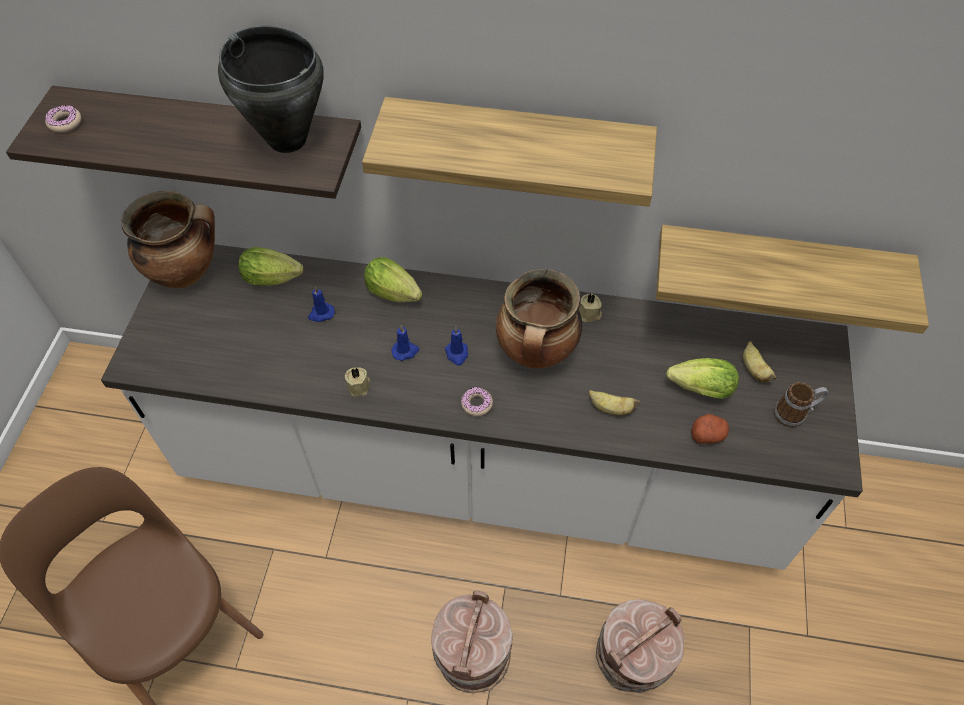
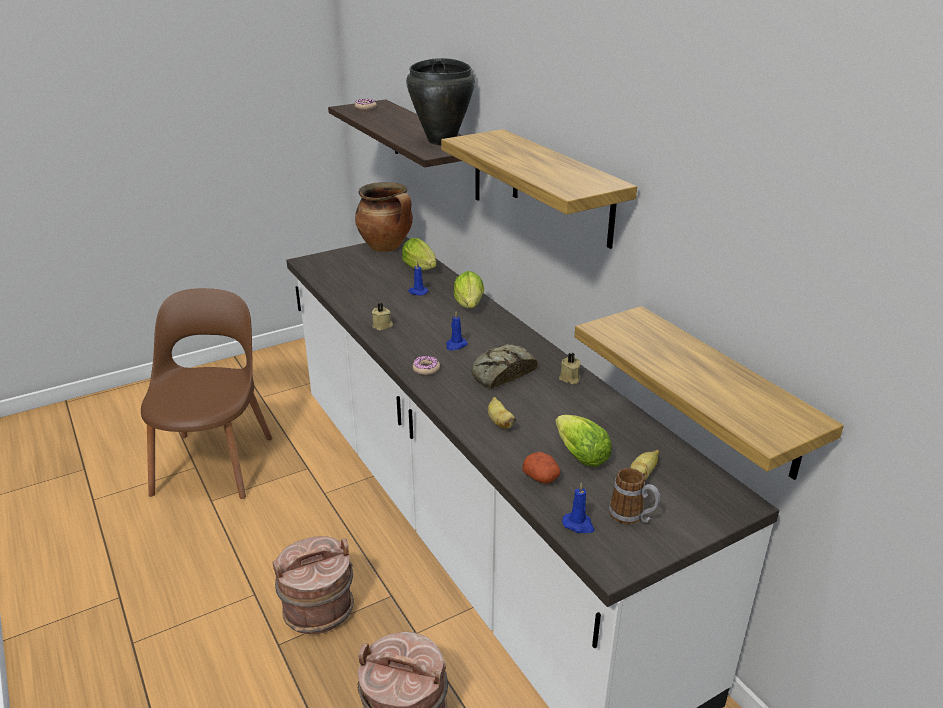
camera: 50 degrees right, 25 degrees down
(405, 351) = (431, 328): blue candle -> blue candle (579, 524)
(537, 354) = (501, 373): cooking pot -> bread

